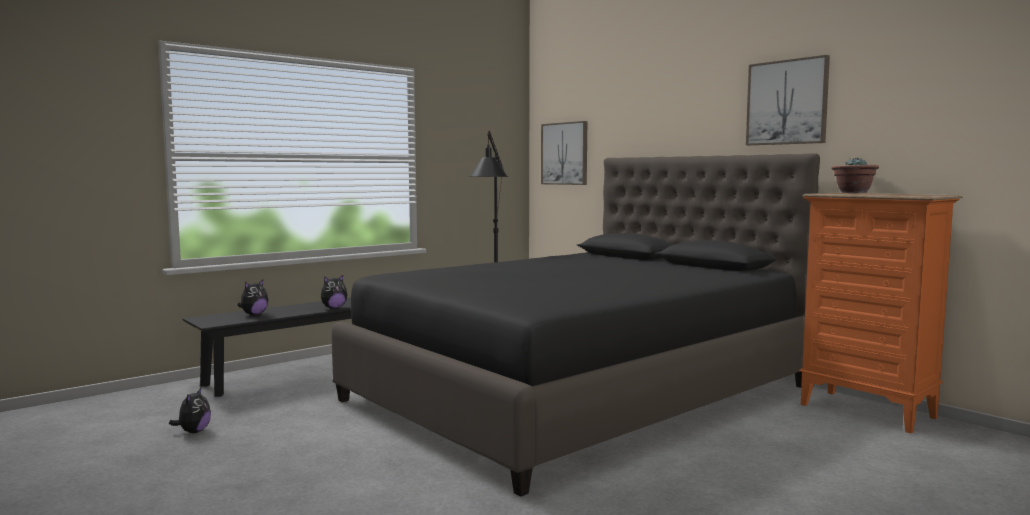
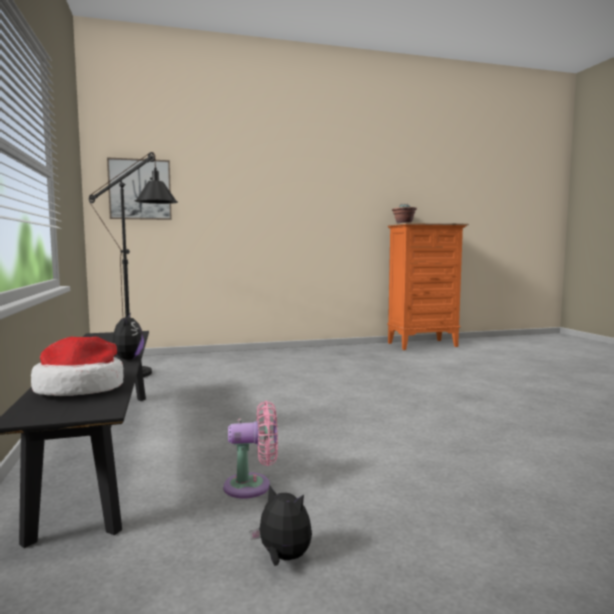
camera: 65 degrees left, 0 degrees up
(254, 314) = (81, 388): plush toy -> hat
(284, 410) = (252, 486): none -> pink fan
(580, 393) = (334, 378): black bed -> none
(787, 102) = (352, 167): picture -> none

